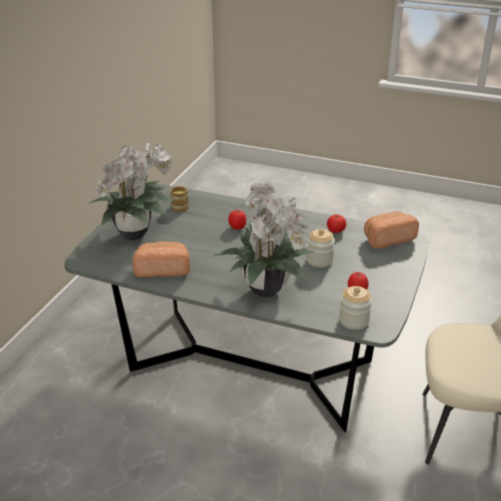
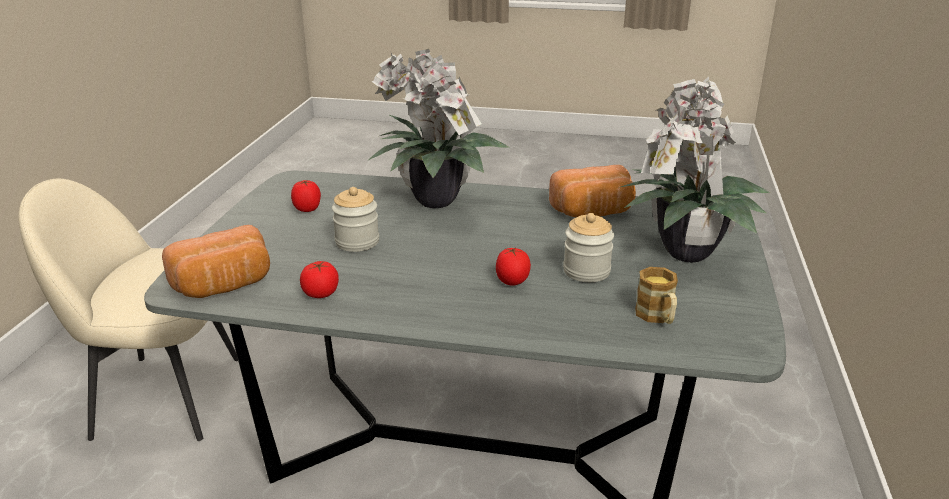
camera: 170 degrees right, 5 degrees down
(353, 321) = (319, 183): jar -> jar (586, 271)

